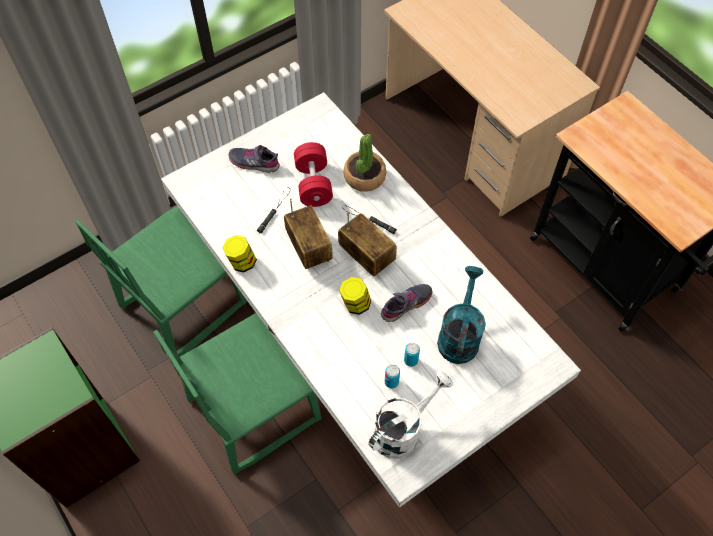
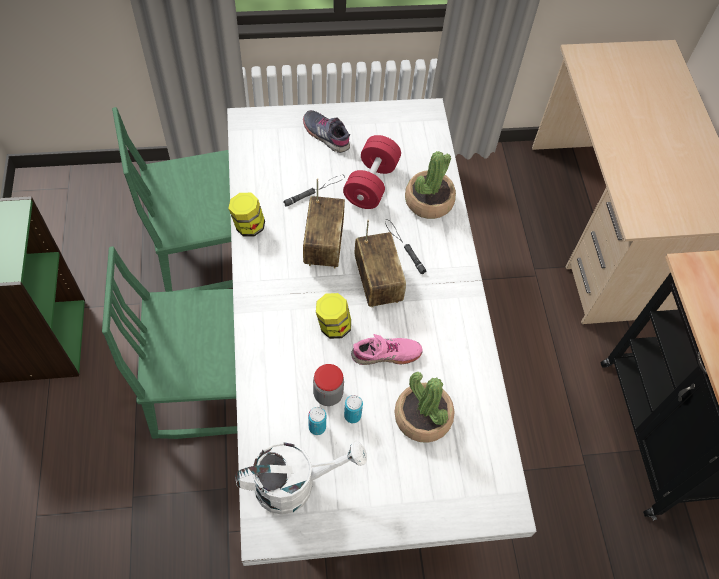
camera: 25 degrees right, 0 degrees up
(384, 355) = (328, 394): none -> jar
(406, 304) = (386, 354): grey shoe -> pink shoe
(459, 335) = (422, 417): turquoise watering can -> potted plant

